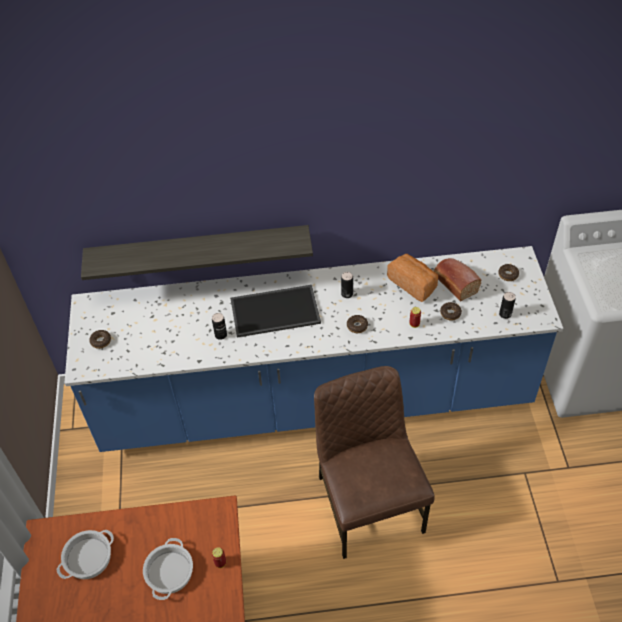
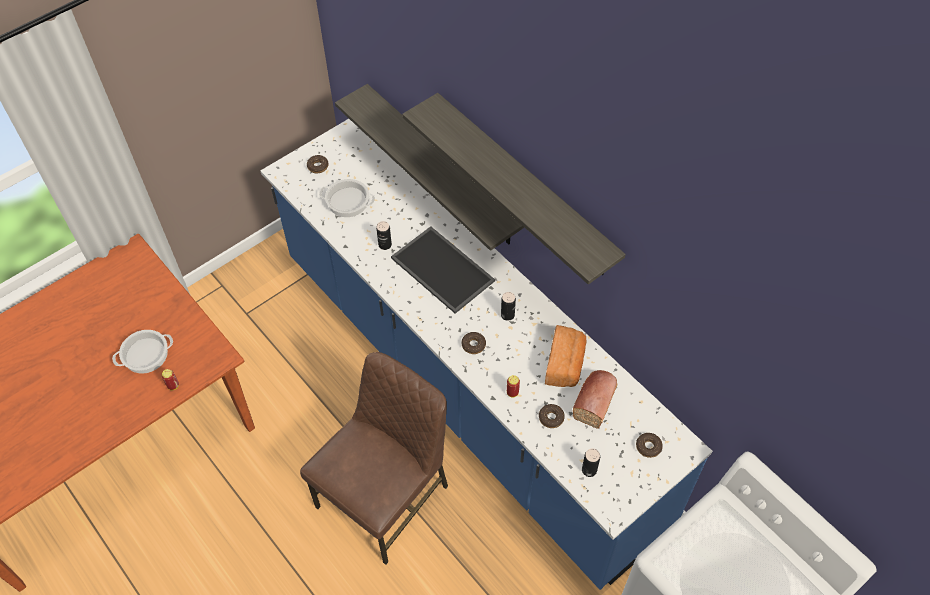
camera: 55 degrees right, 5 degrees up
(88, 557) = (128, 292): cooking pot -> cooking pot (348, 201)
(304, 189) = (525, 186): none -> shelf

